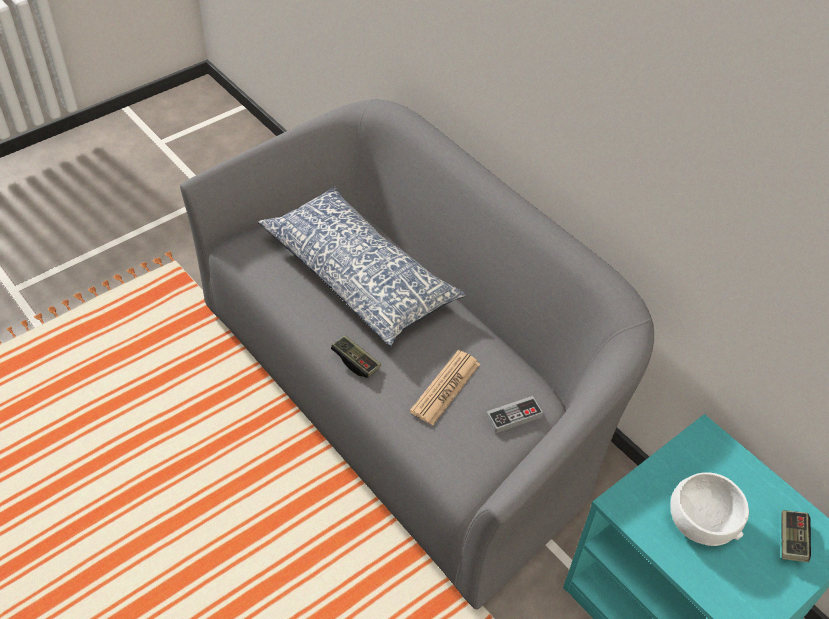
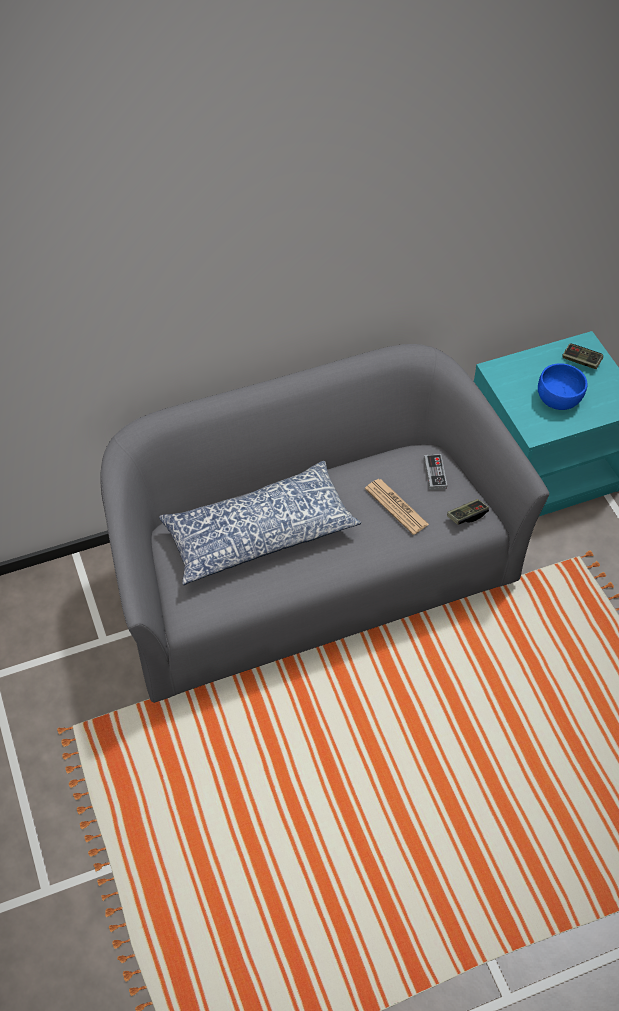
camera: 70 degrees left, 5 degrees up
(355, 362) = (351, 558): game controller -> game controller (467, 516)
(701, 522) = (558, 398): white bowl -> blue bowl

